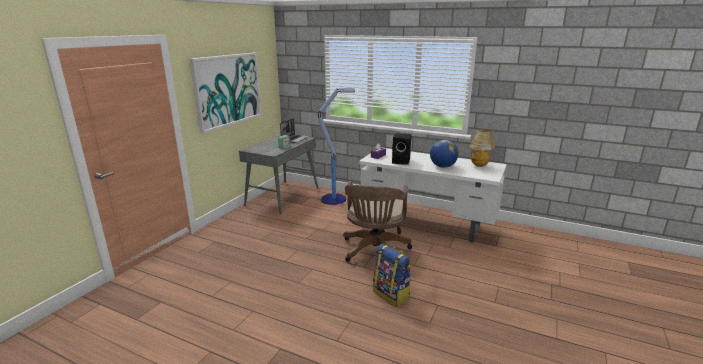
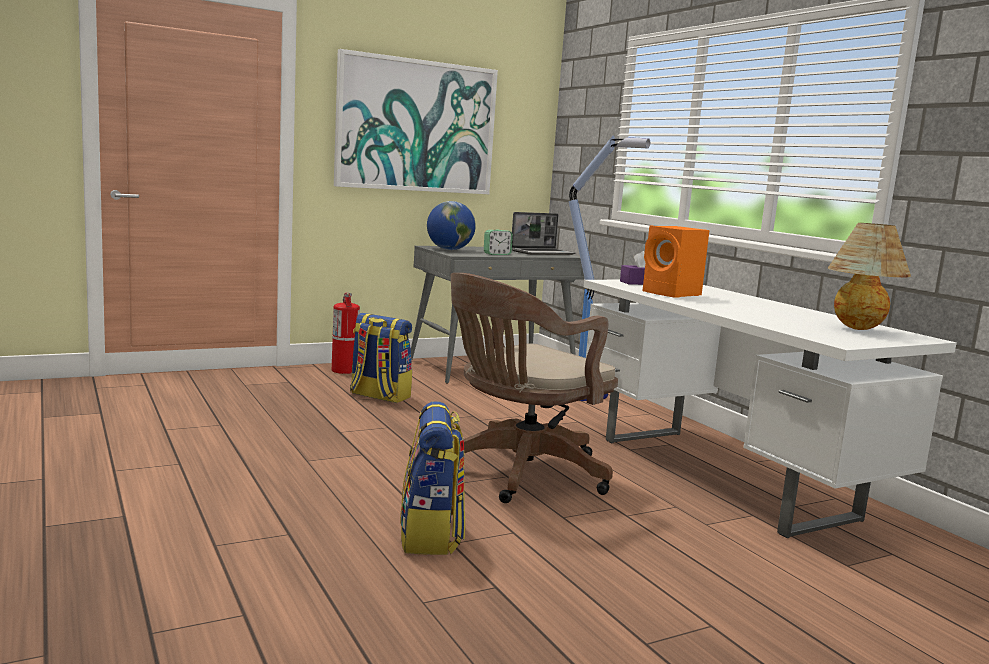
camera: 35 degrees right, 10 degrees down
(227, 223) = (344, 370): none -> fire extinguisher
(267, 233) = (379, 396): none -> backpack
(401, 161) = (673, 294): black speaker -> orange speaker
(442, 166) = (752, 313): globe -> globe (449, 249)

